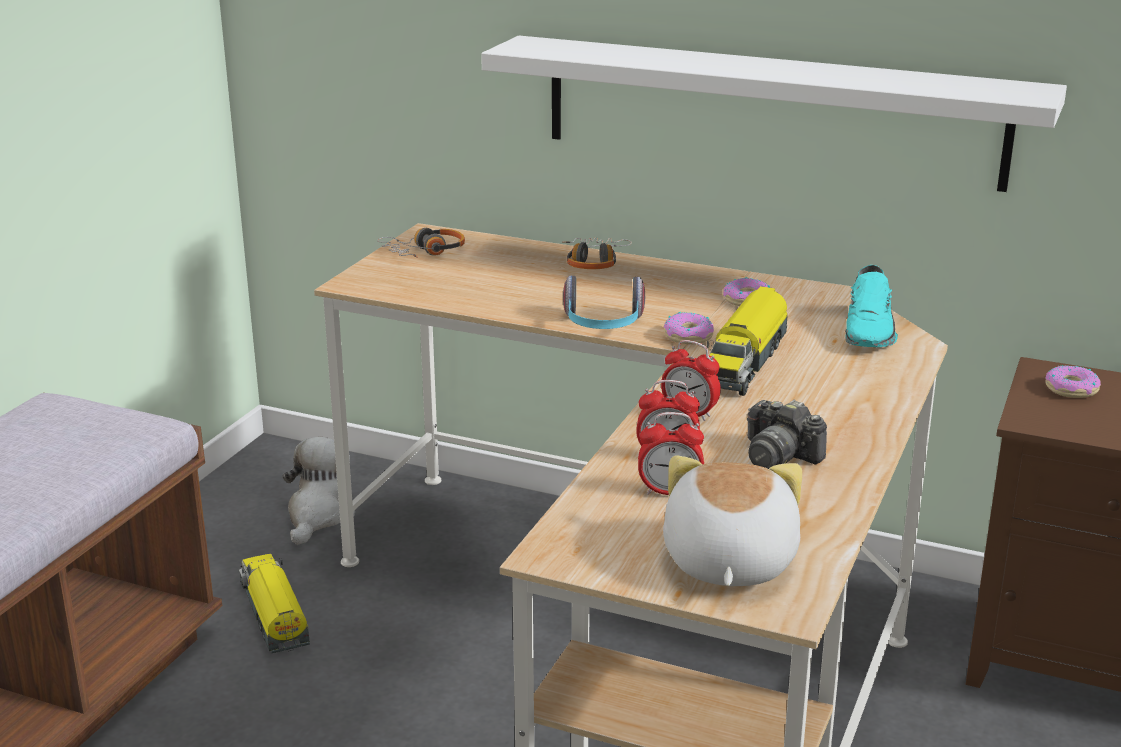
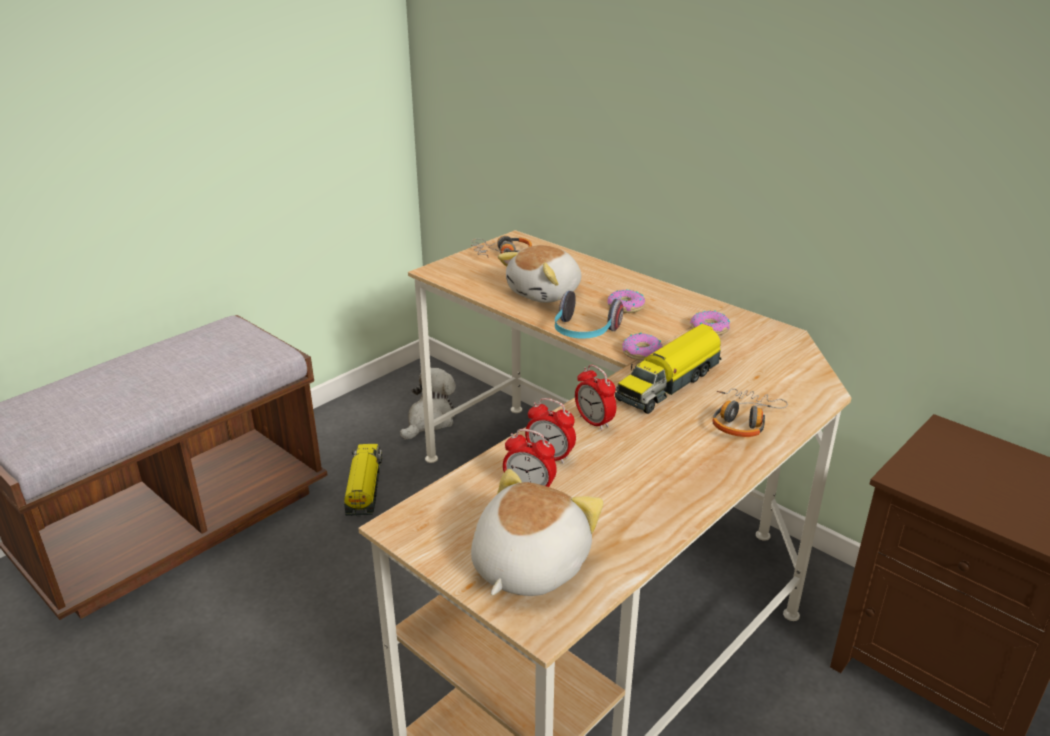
camera: 20 degrees right, 5 degrees up
(520, 289) = (546, 293): none -> plush toy
(594, 262) = (615, 278): headphones -> headphones (743, 420)
(770, 111) = (757, 179): white shelf -> none
(779, 456) = (637, 475): camera -> none
(871, 331) = (793, 373): turquoise shoe -> none
(1071, 389) = (961, 454): donut -> donut (625, 307)

